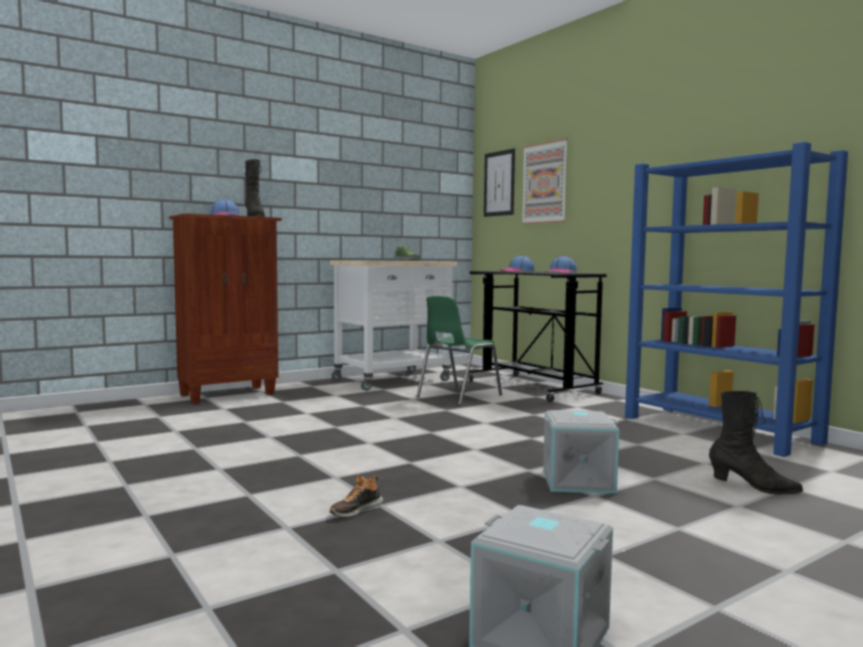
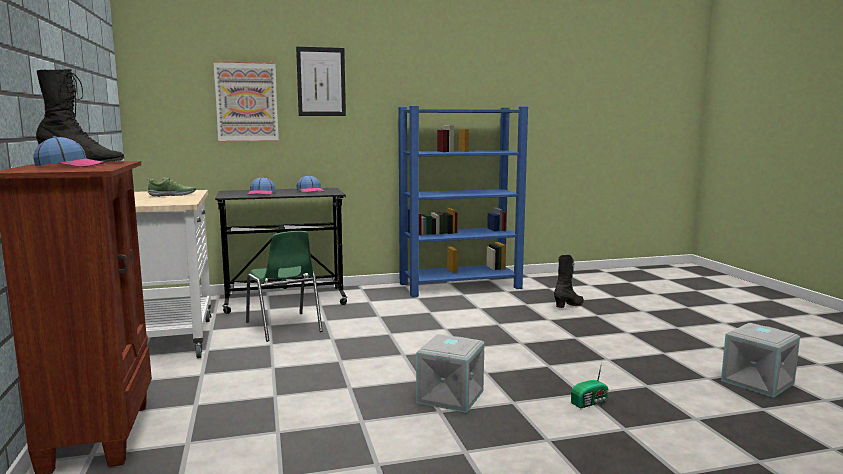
camera: 70 degrees left, 5 degrees up
(355, 510) = (590, 402): shoe -> radio
(499, 183) = (172, 95): picture -> picture (321, 82)
(578, 481) = (547, 335): grey storage box -> grey storage box (449, 396)

